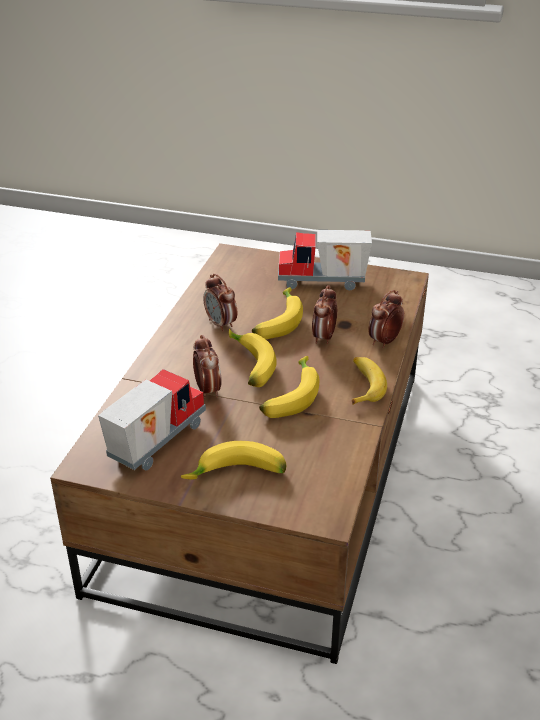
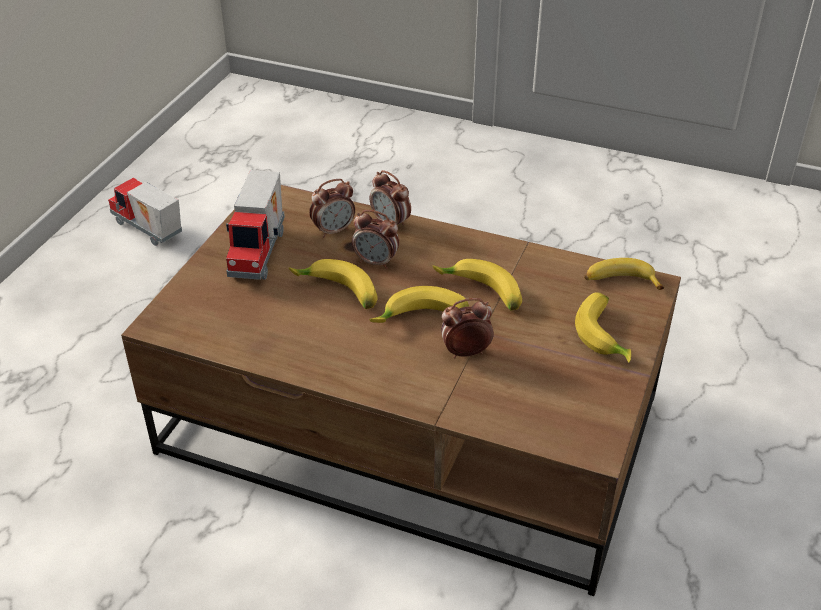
camera: 85 degrees left, 5 degrees up
(155, 441) = (555, 393): toy truck -> toy truck (147, 230)
(221, 324) = (333, 338): alarm clock -> alarm clock (333, 231)
(363, 385) = (465, 245): banana -> banana (620, 281)

